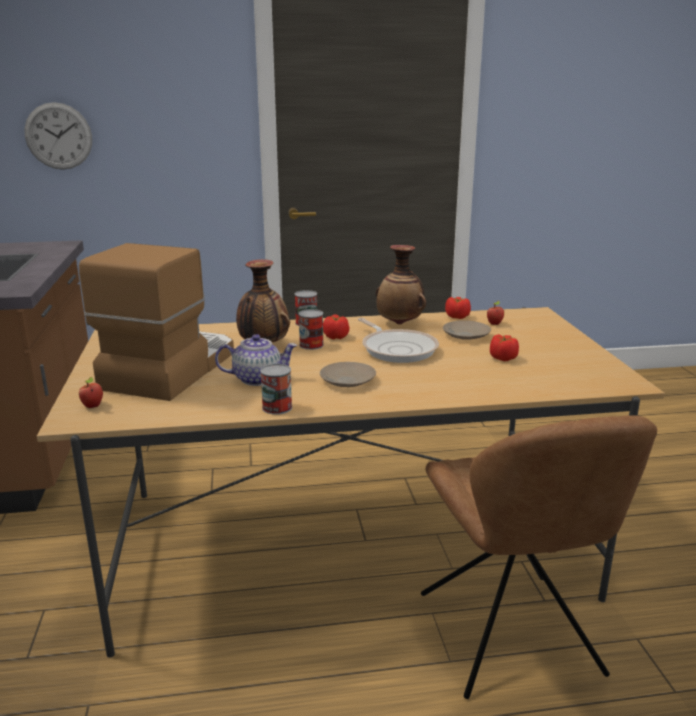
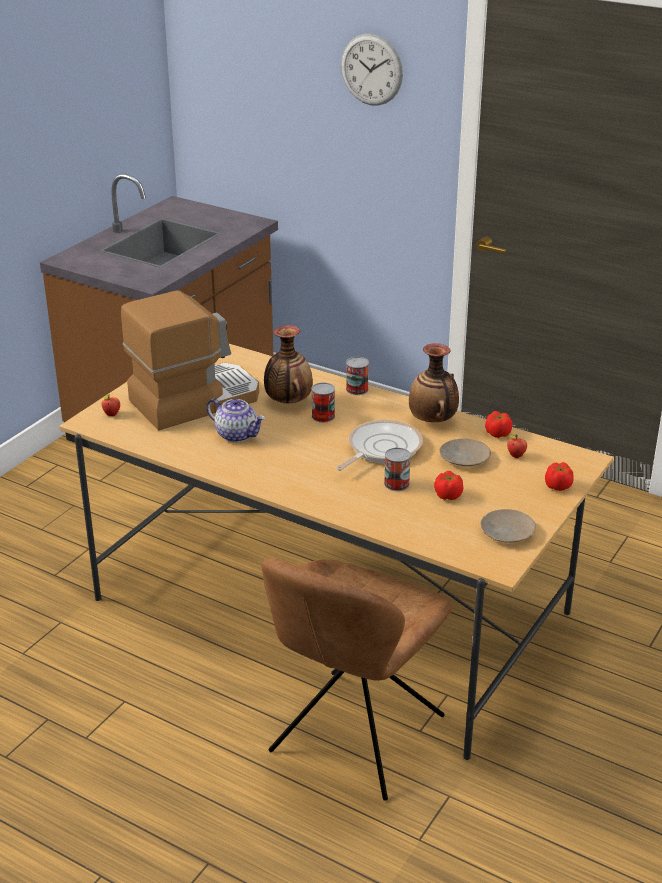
camera: 40 degrees right, 10 degrees up
(58, 136) = (274, 114): wall clock -> wall clock (371, 69)
(277, 407) = (213, 466): can -> can (396, 484)
(336, 337) = (355, 415): tomato -> tomato (558, 486)
(347, 381) = (292, 464): beige plate -> beige plate (506, 532)
(397, 349) = (381, 449): frying pan -> frying pan turned 150 degrees counterclockwise

